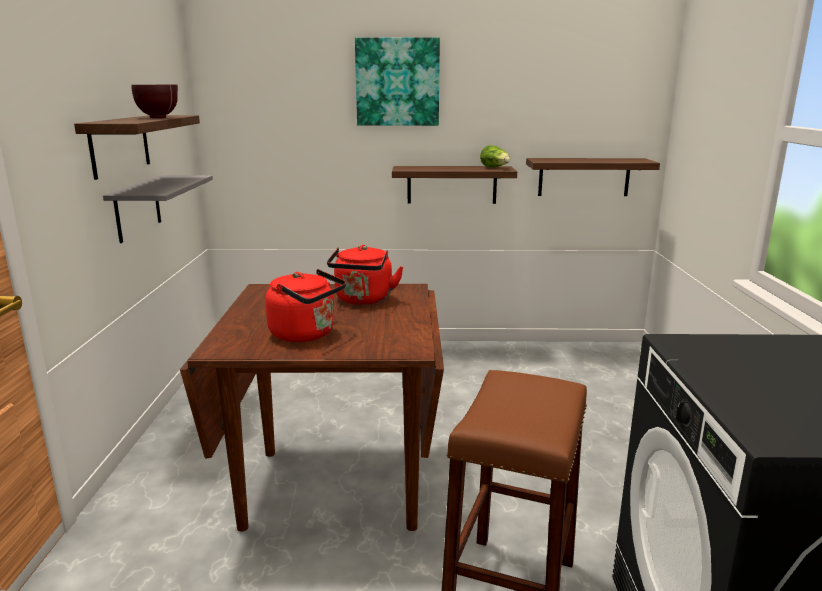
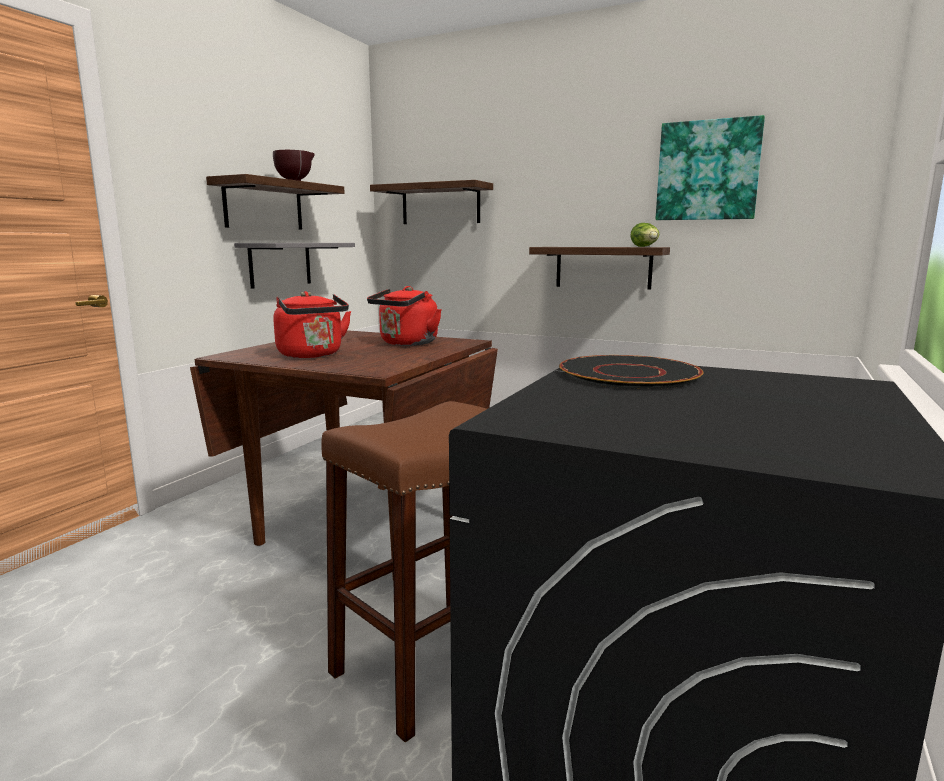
camera: 25 degrees right, 5 degrees down
(397, 82) = (551, 160): picture -> picture (708, 171)
(584, 177) = (759, 260): shelf -> shelf (440, 204)
(723, 356) = (628, 374): none -> black plate

